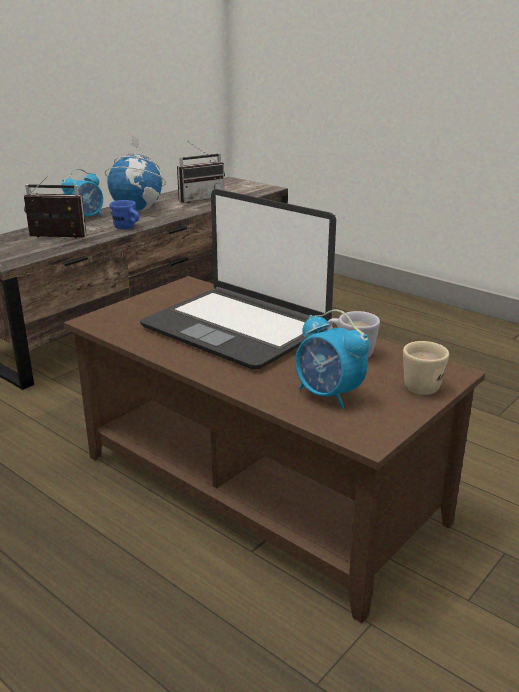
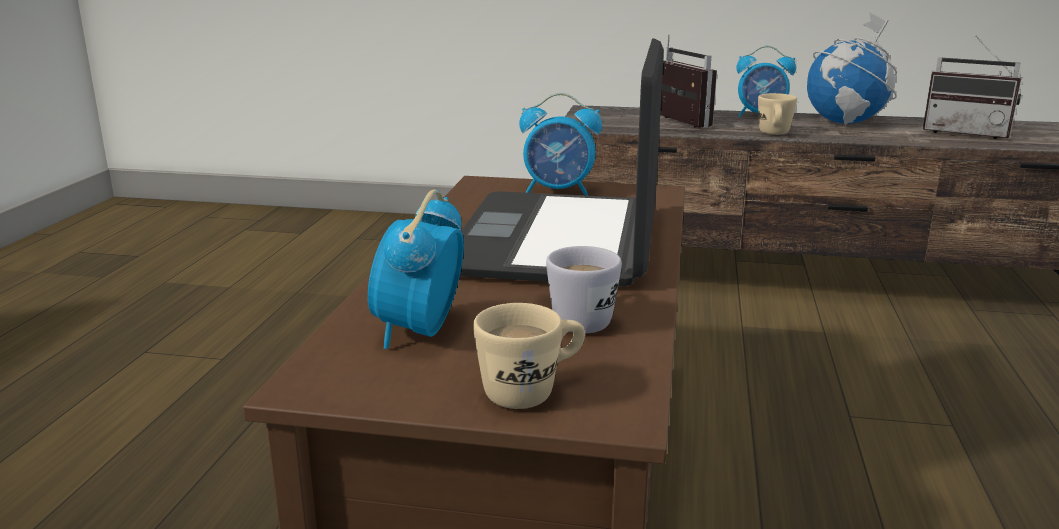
camera: 60 degrees right, 5 degrees down
(127, 228) = (774, 134): blue mug -> beige mug
(149, 306) = (559, 192): none -> alarm clock

